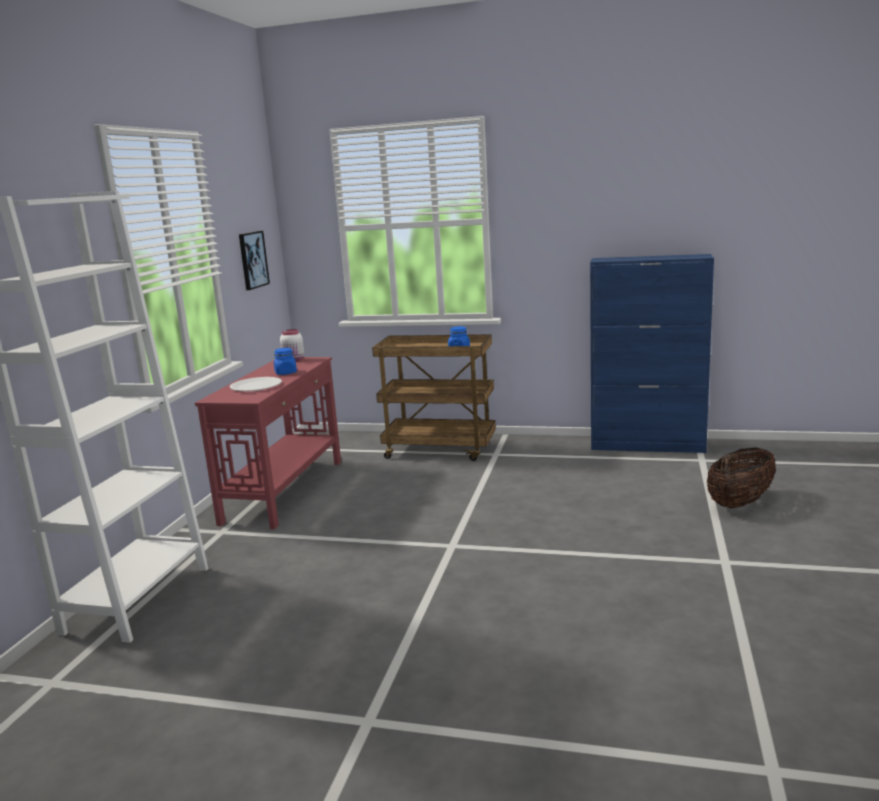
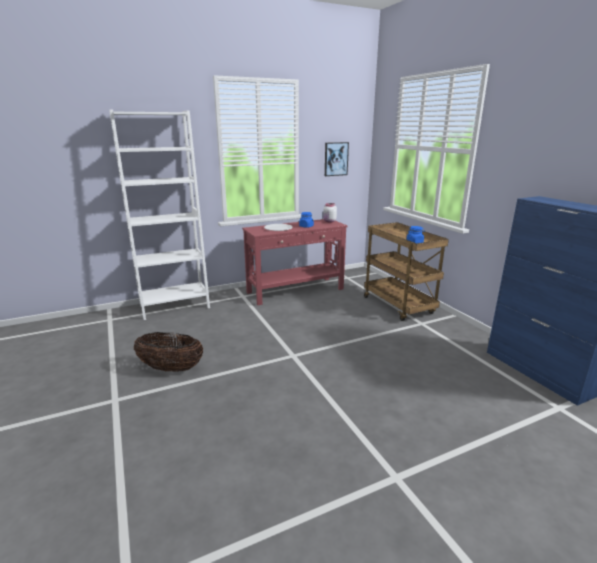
camera: 50 degrees right, 5 degrees up
(740, 502) = (511, 455): basket -> basket (171, 368)

